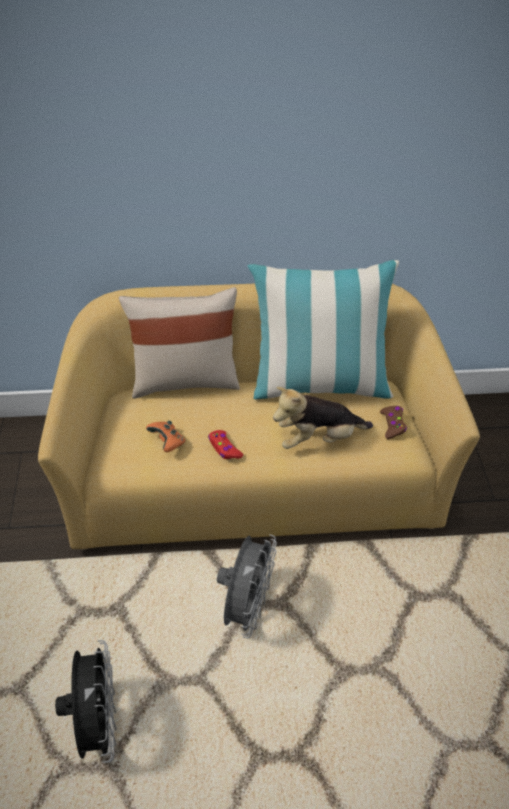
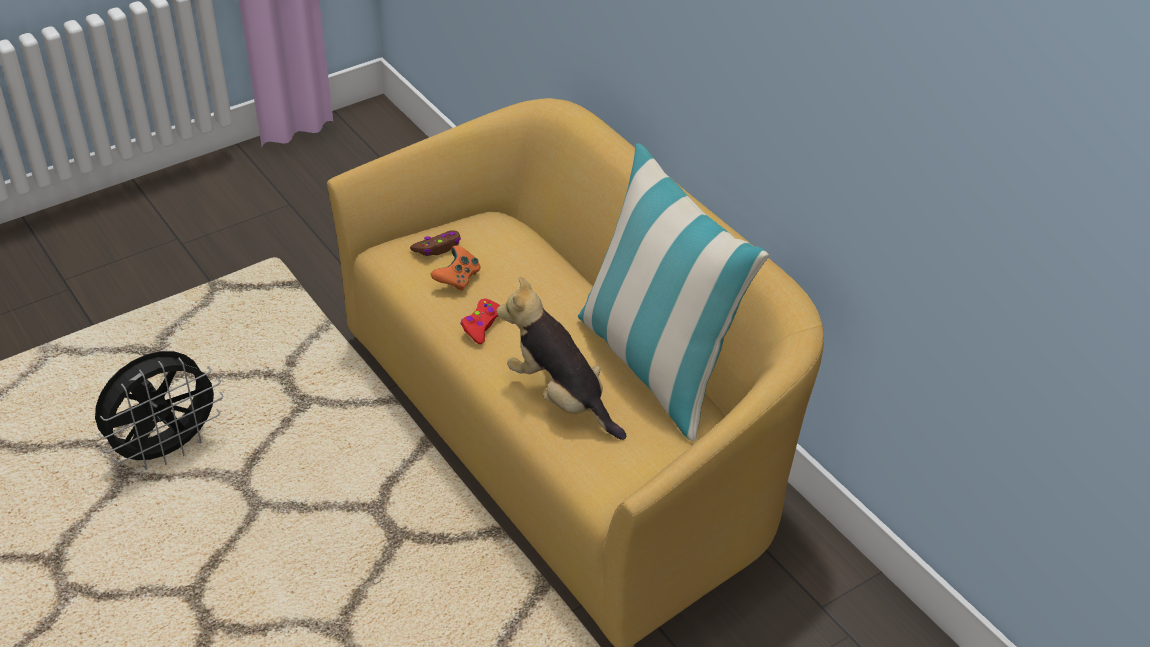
camera: 60 degrees right, 5 degrees down
(185, 380) = (566, 253): beige pillow -> none
(247, 607) = (373, 508): grey fan -> none
(392, 425) = (641, 458): brown game controller -> brown game controller (438, 248)

